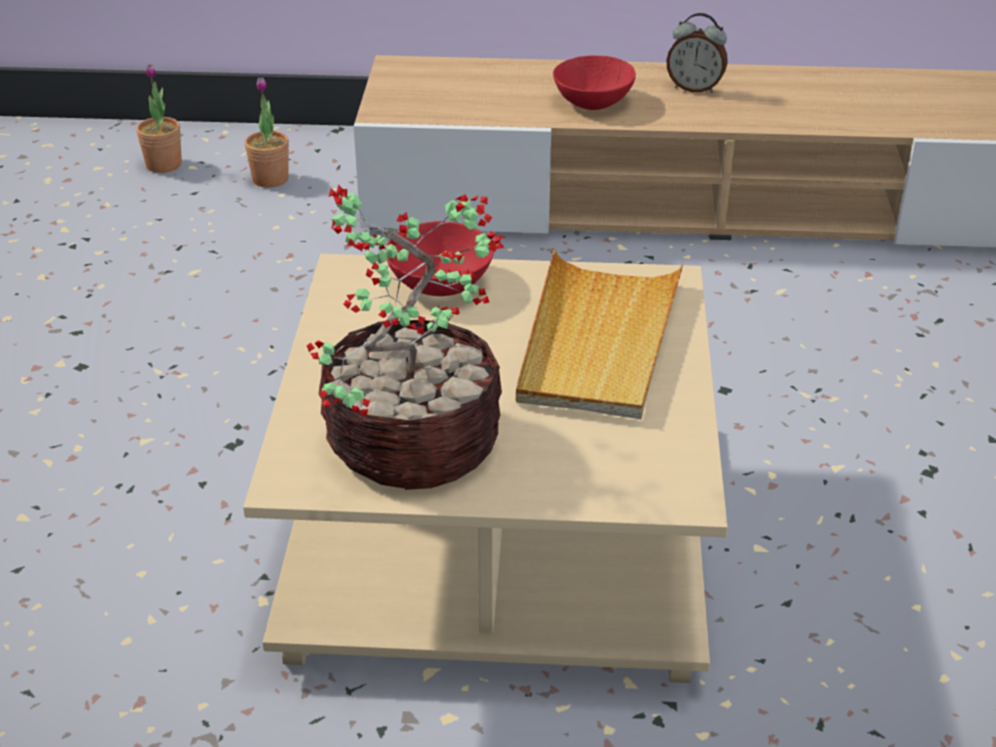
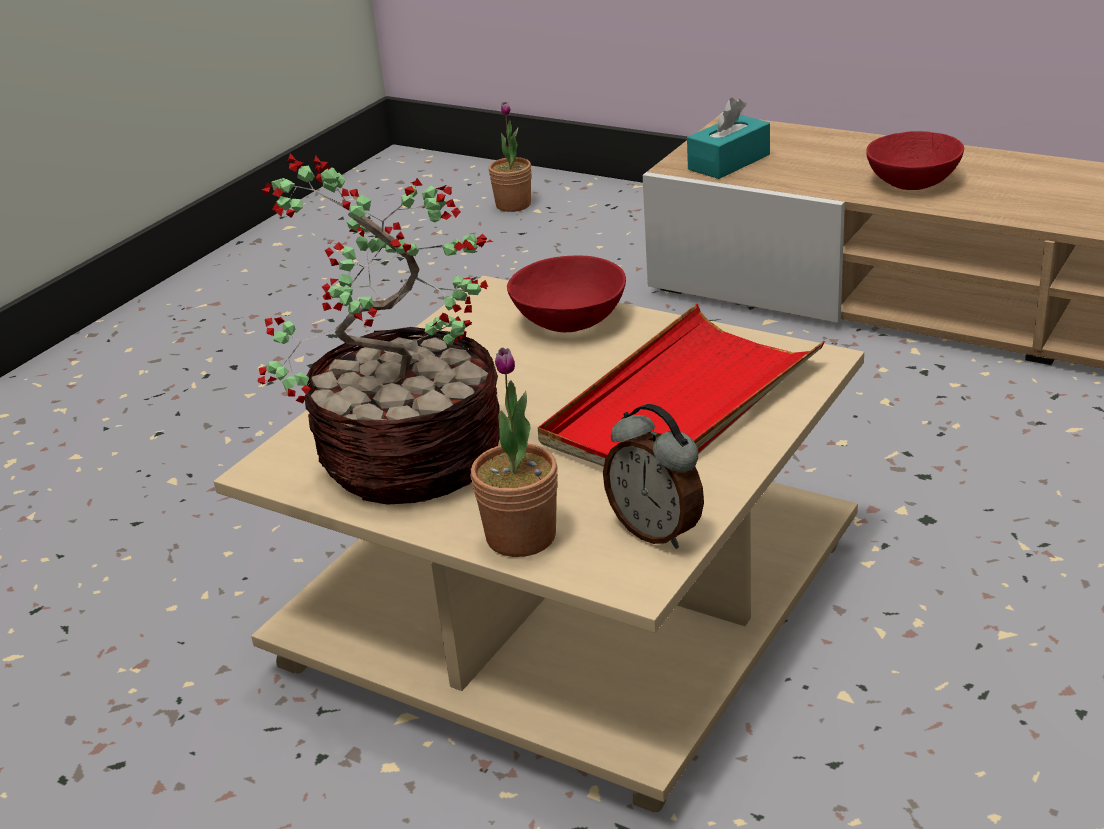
camera: 30 degrees right, 5 degrees down
(270, 179) = (599, 231): potted plant -> potted plant (521, 537)
(423, 103) = (729, 162): none -> turquoise tissue box
(598, 341) = (681, 404): beige tray -> red tray
(694, 88) = (1043, 182): alarm clock -> alarm clock (657, 531)

